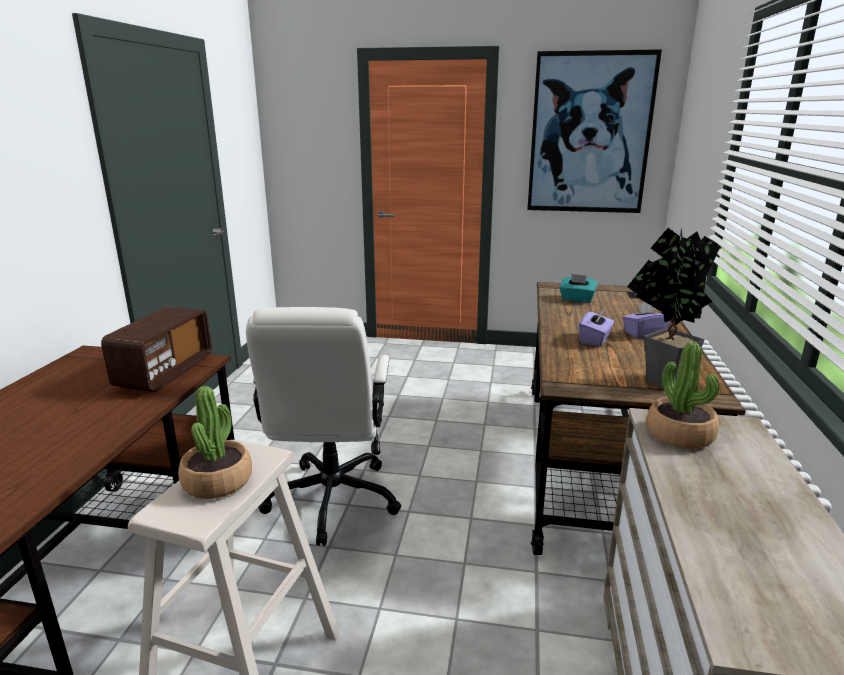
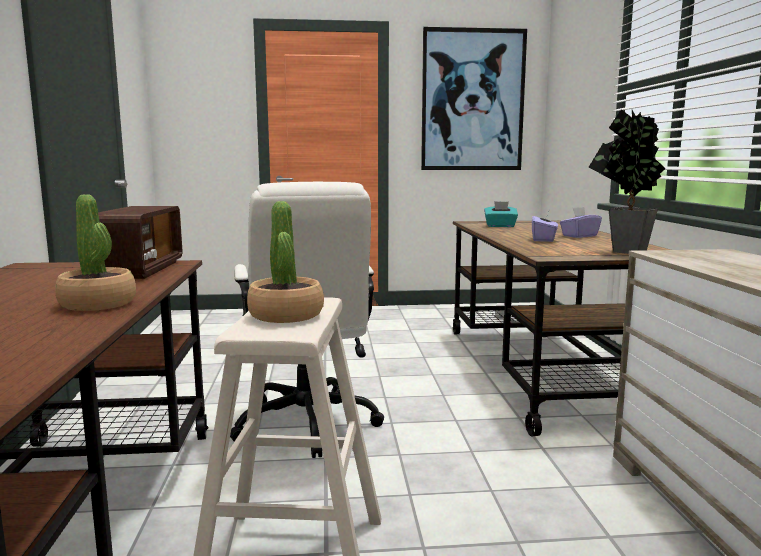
camera: 15 degrees left, 10 degrees down
(680, 434) = (687, 256): potted plant -> potted plant (98, 304)

